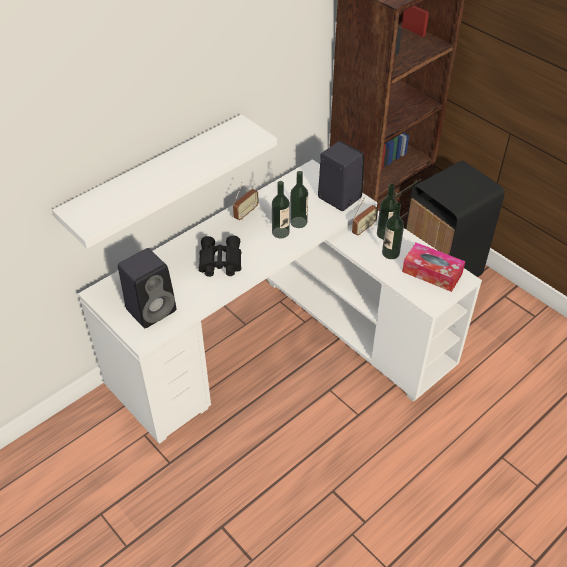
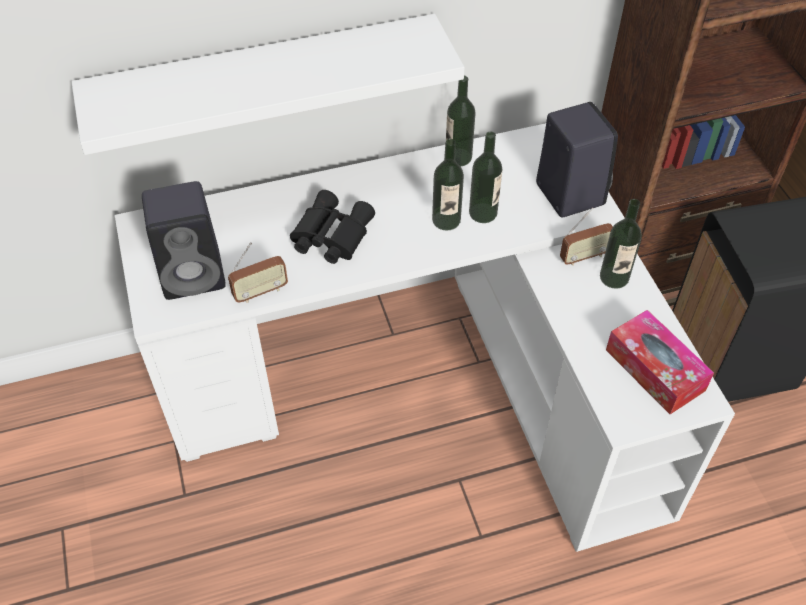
camera: 25 degrees right, 5 degrees up
(246, 213) = (413, 173): radio -> radio (260, 292)
(390, 253) = (604, 312): bottle -> bottle (458, 157)

